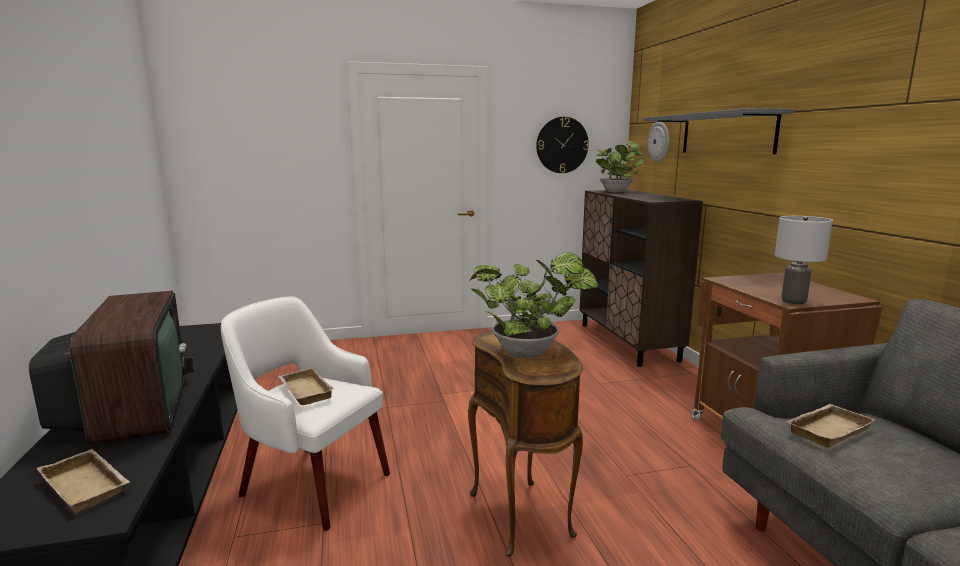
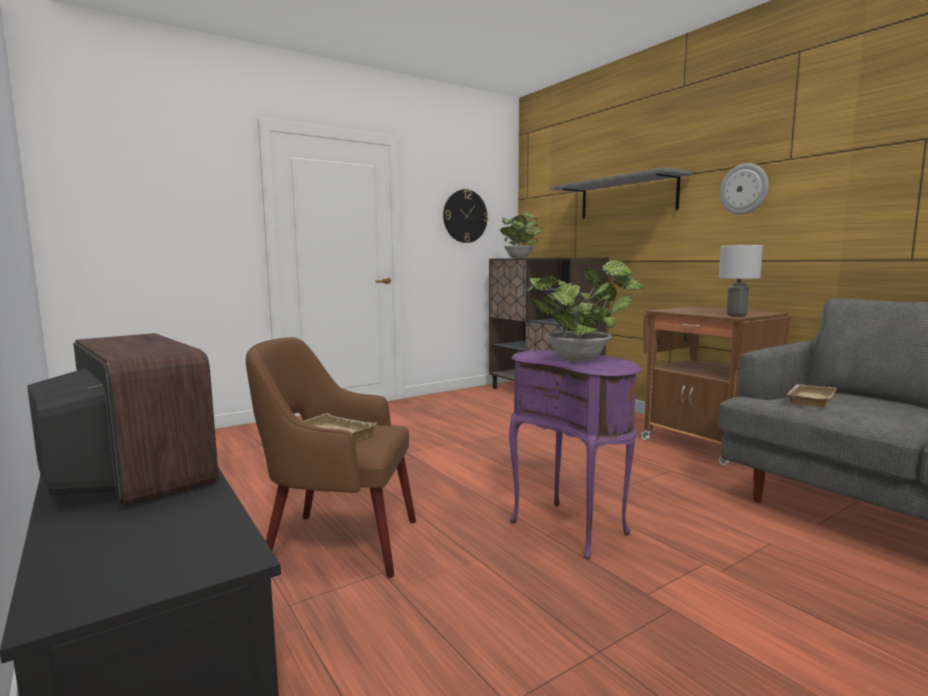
camera: 20 degrees left, 5 degrees down
(88, 485) = (169, 539): beige tray -> none
(312, 483) = (339, 543): white armchair -> brown armchair
(524, 515) = (572, 527): brown side table -> purple side table
(659, 141) = (554, 212): wall clock -> wall clock (744, 189)

